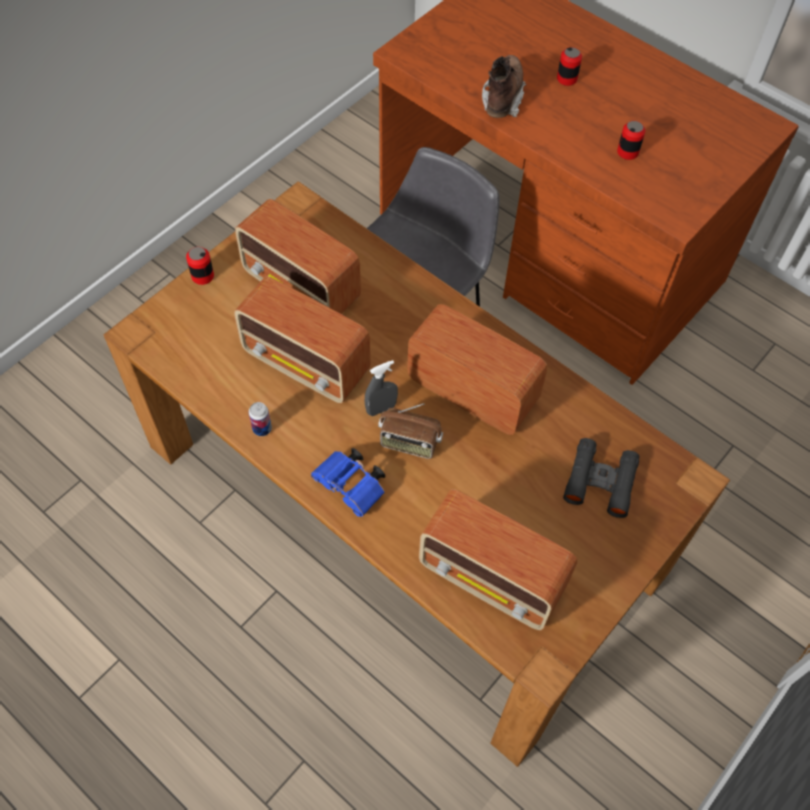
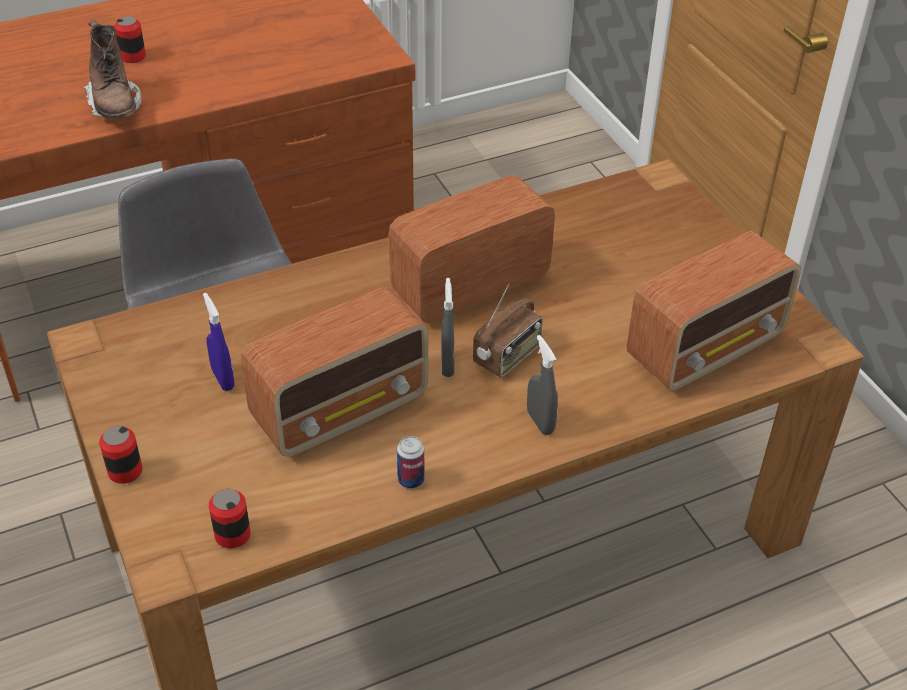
camera: 65 degrees left, 15 degrees down
(302, 288) = (223, 379): radio -> blue spray bottle
(352, 487) = (540, 422): blue binoculars -> grey spray bottle
(502, 98) = (115, 106): brown boot -> brown boot turned 150 degrees counterclockwise
(600, 481) = (630, 236): black binoculars -> none
(627, 152) = (271, 55): can -> can (232, 535)

